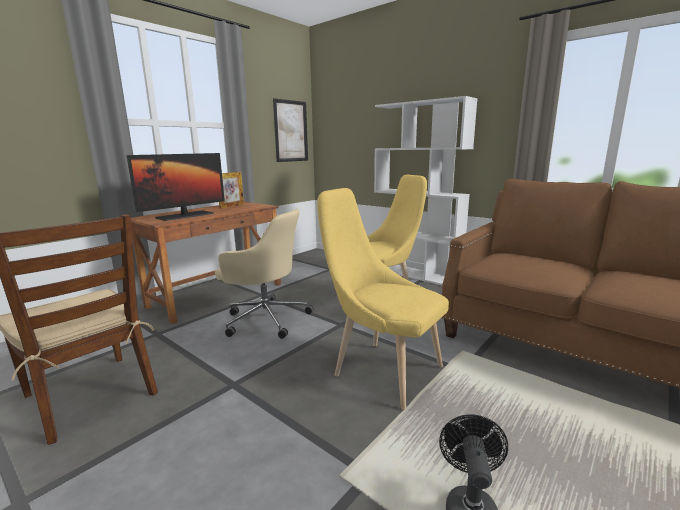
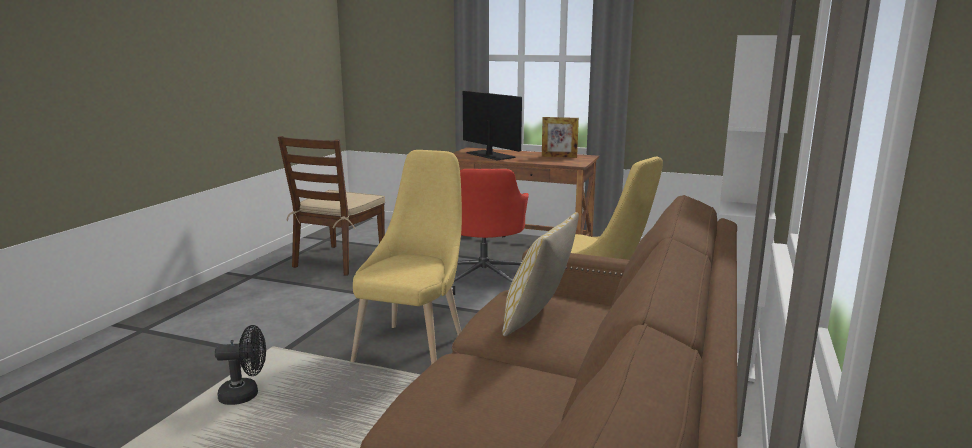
camera: 70 degrees right, 0 degrees up
(185, 215) = (490, 155): monitor -> monitor turned 150 degrees counterclockwise
(265, 318) = (485, 279): beige office chair -> red office chair
(291, 131) = (721, 65): picture -> none
(536, 265) = (538, 319): none -> pillow

